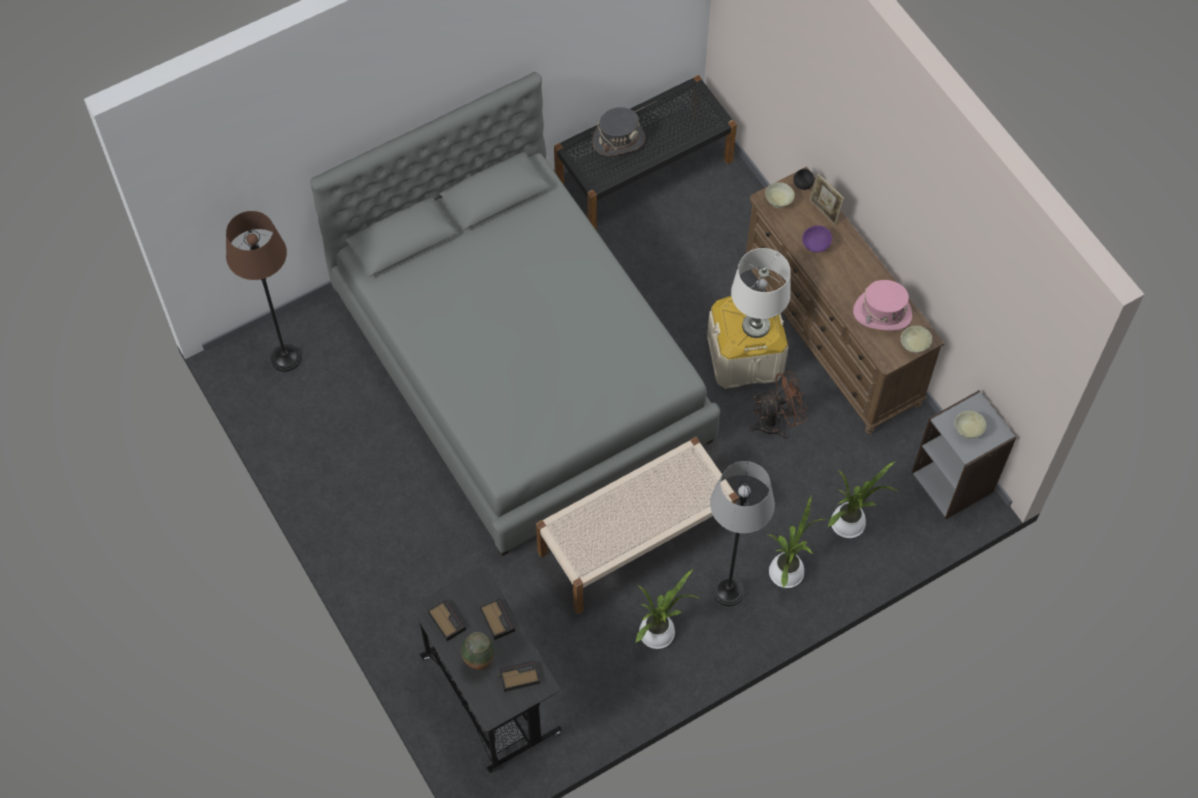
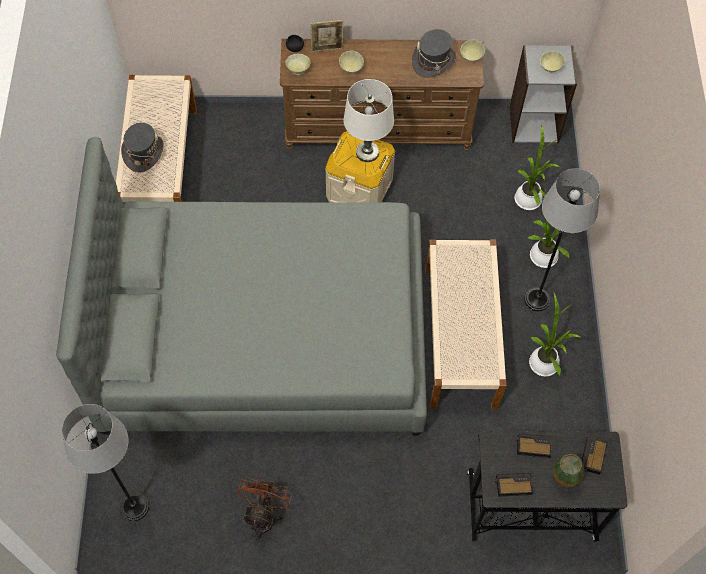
camera: 60 degrees left, 0 degrees up
(286, 358) = (134, 507): brown floor lamp -> grey floor lamp
(643, 171) = (160, 166): black bench -> beige bench
(776, 423) = (424, 198): brown fan -> brown fan (264, 516)
(815, 245) = (351, 68): purple bowl -> beige bowl
(882, 313) = (433, 61): pink hat -> grey hat

